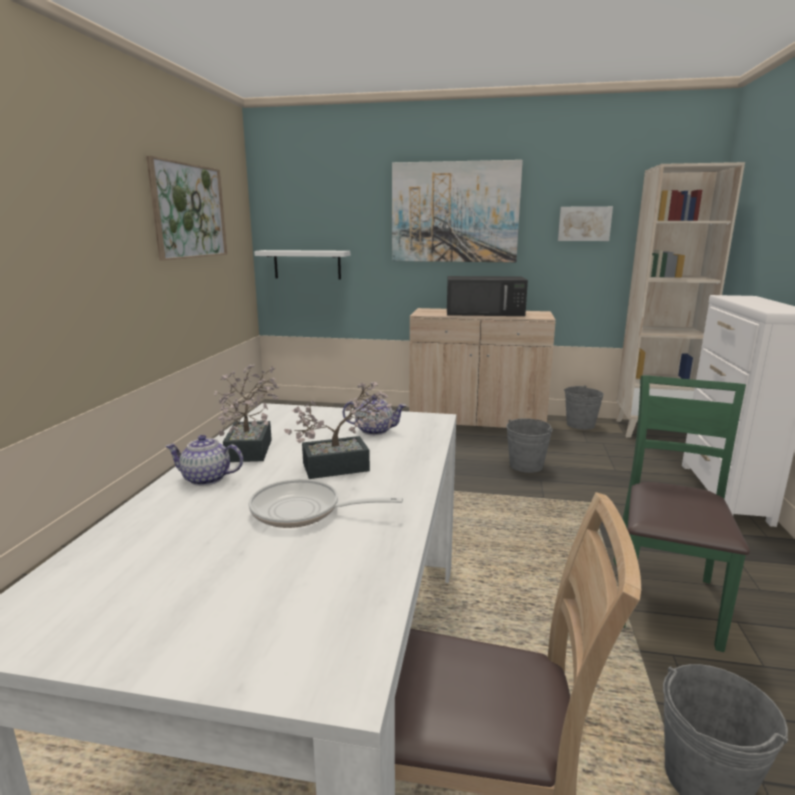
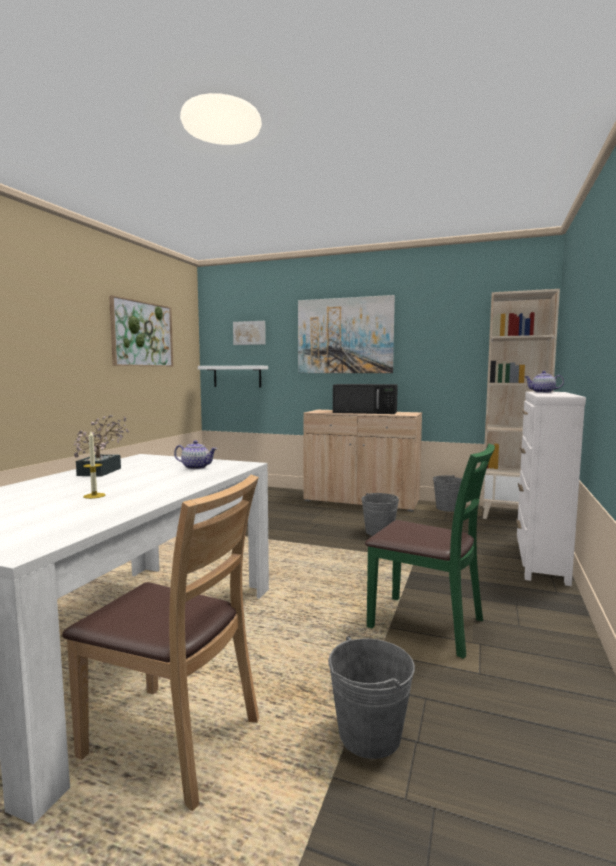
camera: 10 degrees right, 10 degrees down
(206, 479) = (54, 481): teapot -> teapot (542, 392)
(303, 511) = (94, 496): frying pan -> candle
(344, 466) = (150, 480): potted plant -> none
(584, 223) = (445, 342): picture -> picture (249, 333)
(664, 600) = (427, 624): green chair -> green chair turned 90 degrees clockwise

